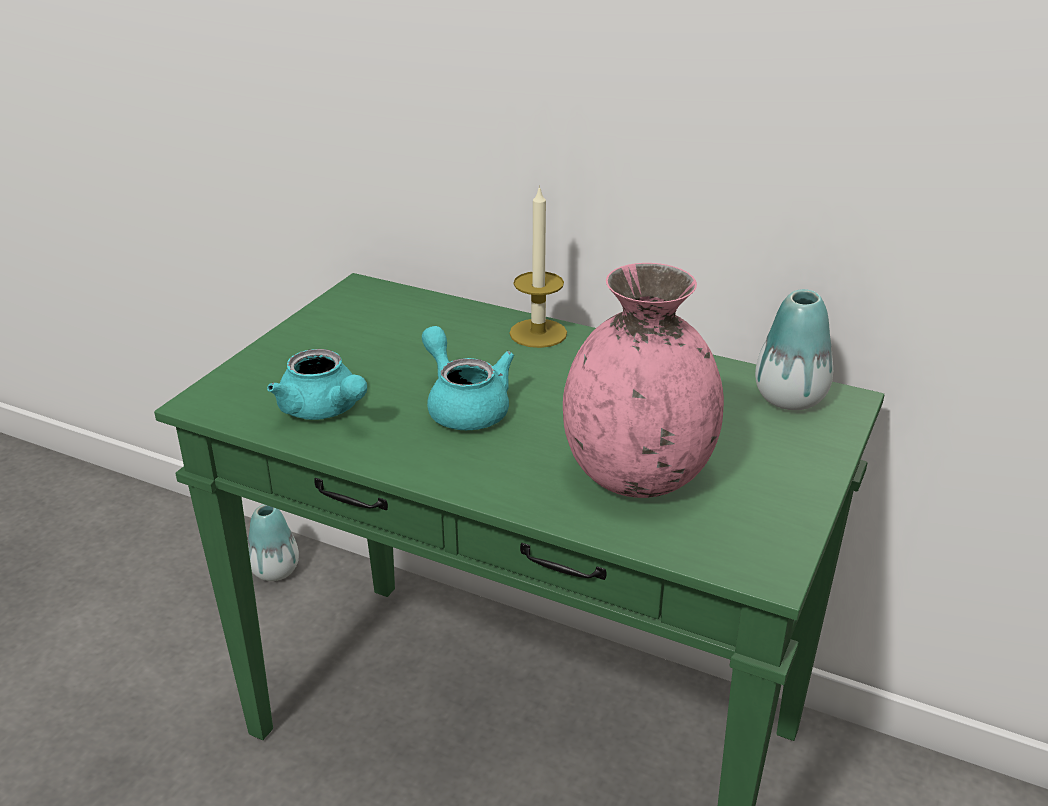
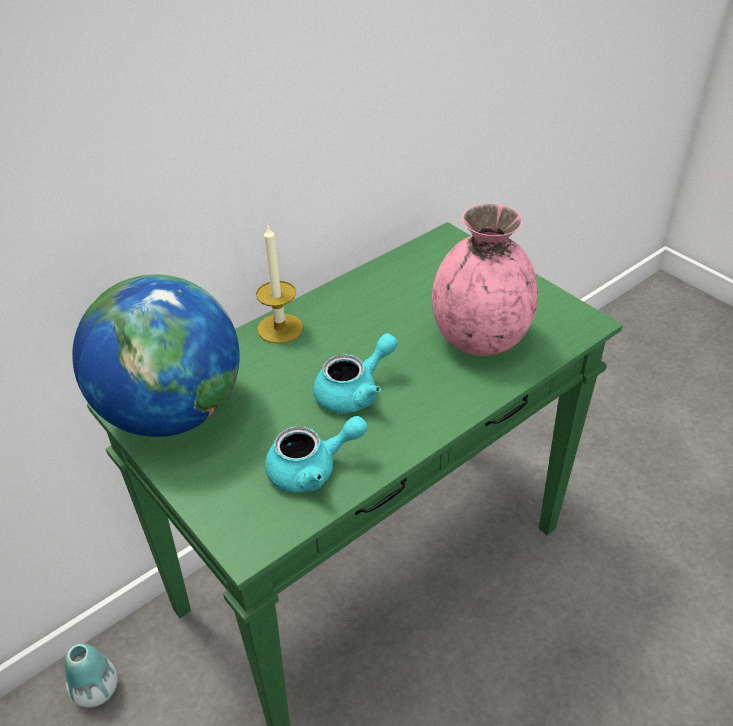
camera: 65 degrees left, 10 degrees up
(364, 313) = (172, 412): none -> globe
(464, 406) = (355, 392): turquoise teapot -> turquoise teapot turned 150 degrees clockwise
(789, 399) = (434, 254): vase -> none

